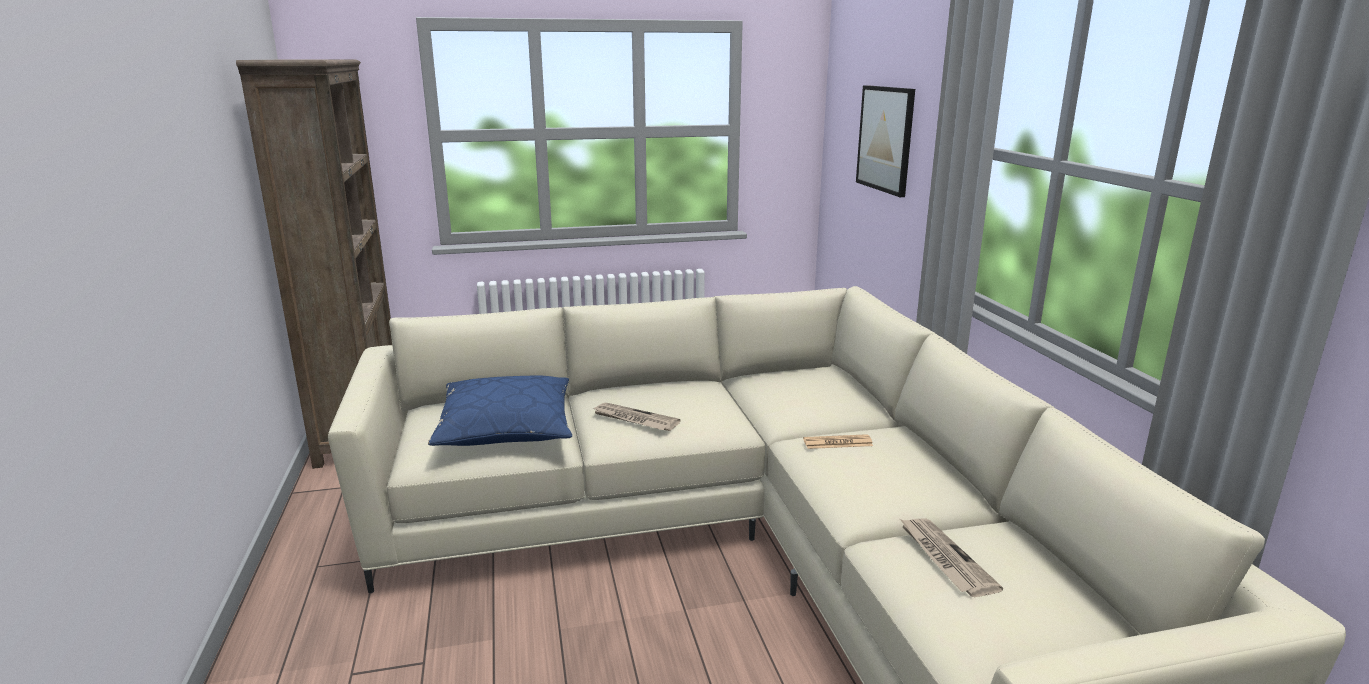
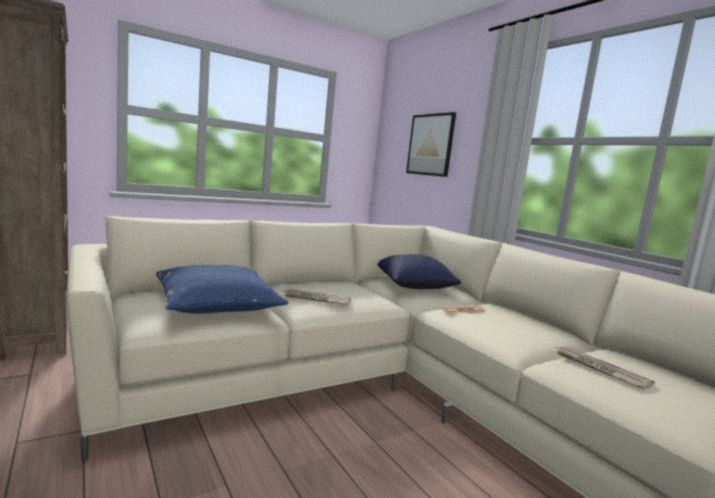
camera: 20 degrees left, 10 degrees down
(801, 392) = (413, 286): none -> blue pillow

